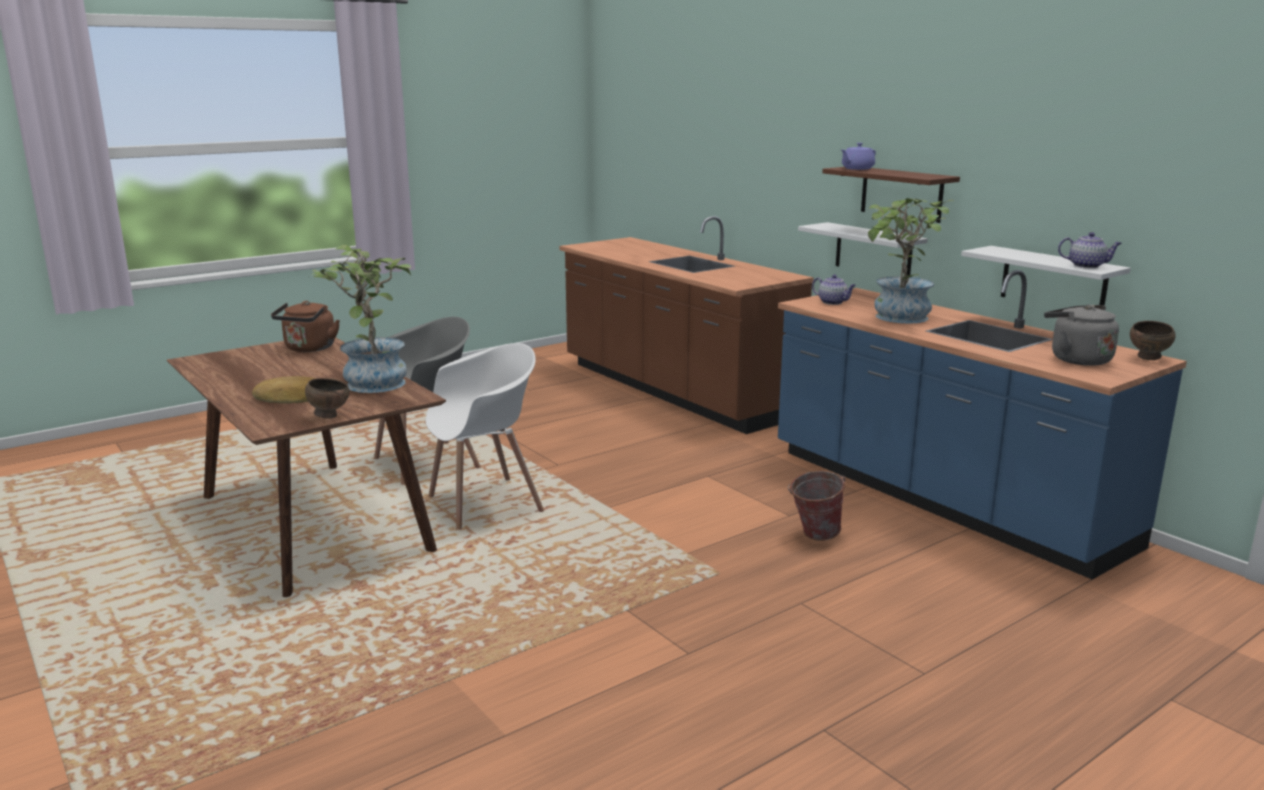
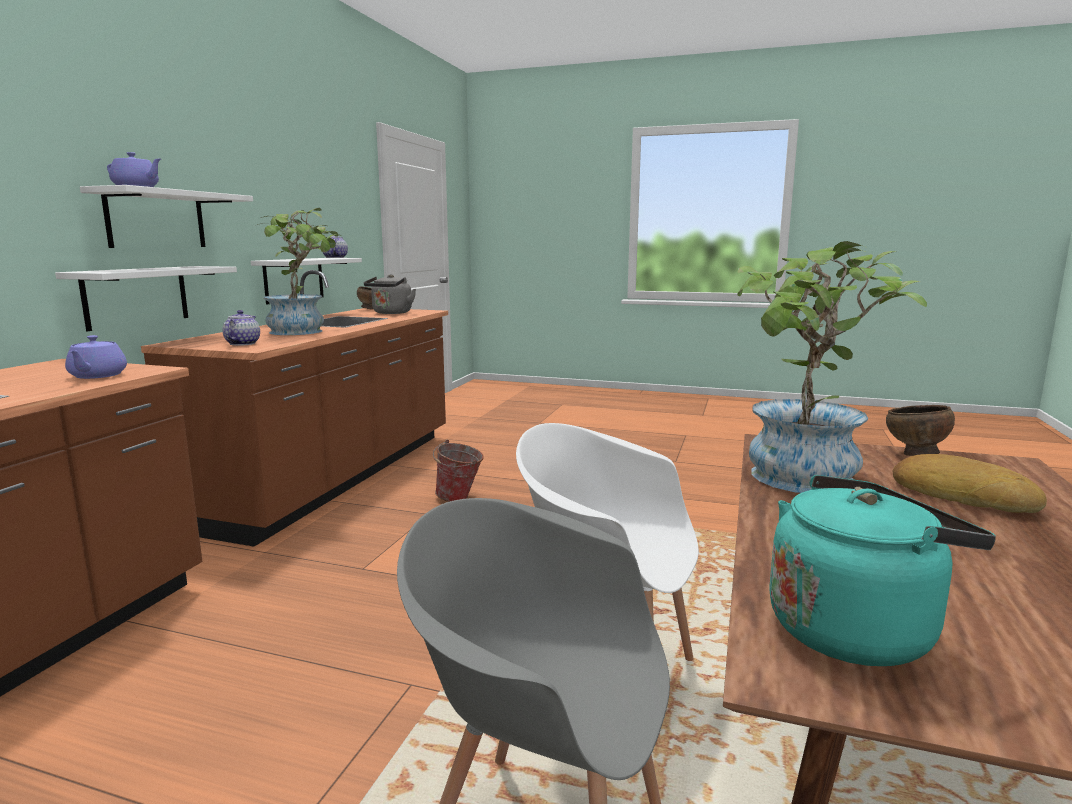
camera: 125 degrees left, 5 degrees down
(309, 349) = (856, 629): brown kettle -> turquoise kettle
(730, 280) = (97, 376): none -> purple teapot
(901, 194) = (156, 220): brown shelf -> white shelf
(941, 498) = (336, 477): blue counter -> brown counter

